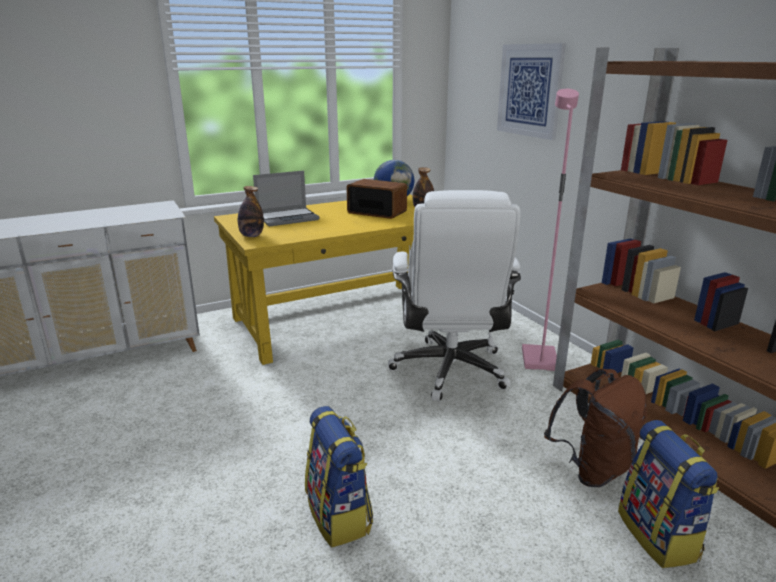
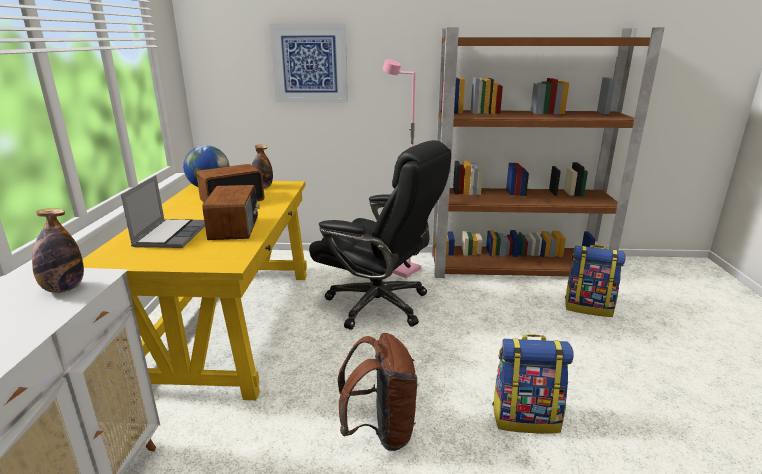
camera: 60 degrees left, 0 degrees up
(251, 236) = (200, 261): bottle -> bottle (64, 289)
(321, 227) = (235, 228): none -> radio
(450, 369) = (378, 304): white office chair -> black office chair
(593, 469) = (526, 301): brown backpack -> brown backpack (380, 431)

